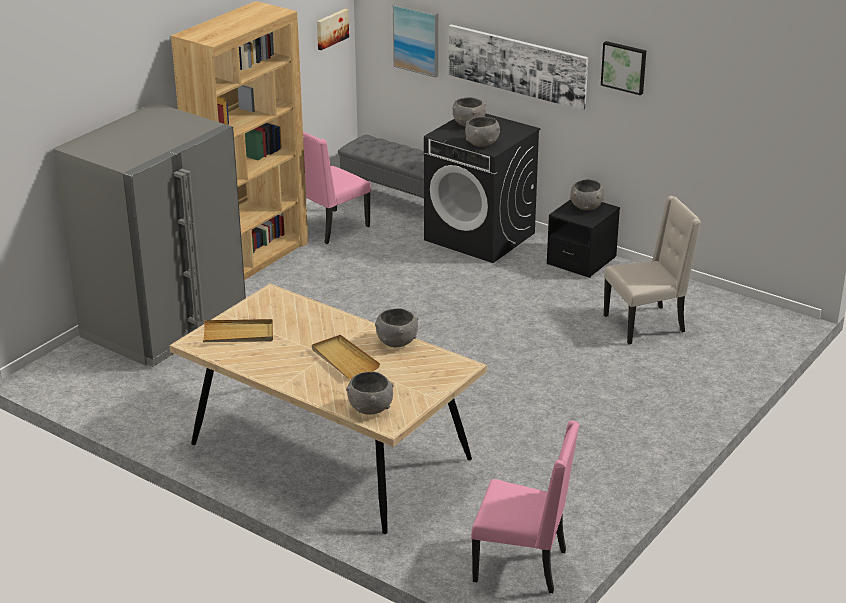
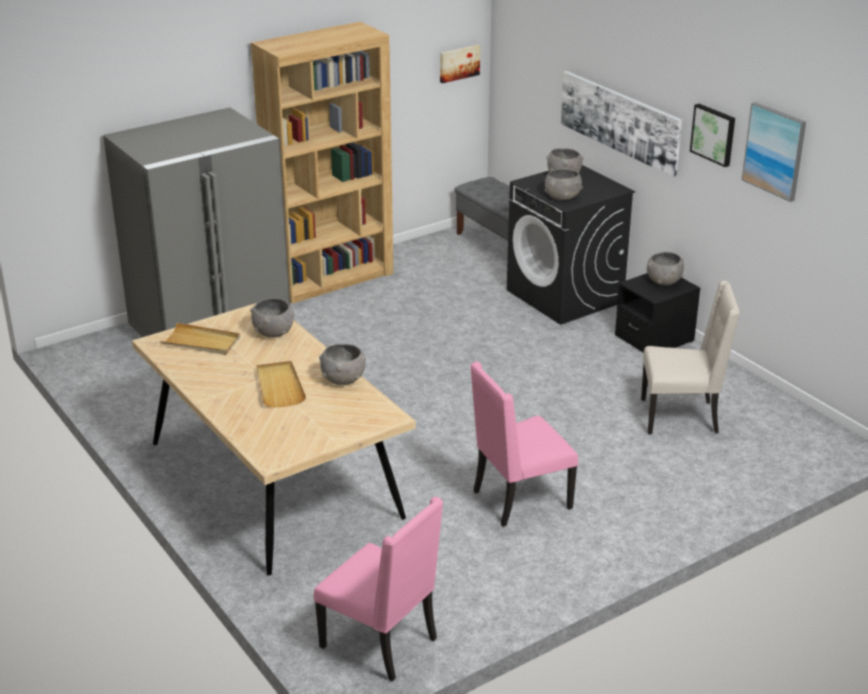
camera: 20 degrees right, 0 degrees up
(330, 228) = (424, 263): pink chair -> pink chair (519, 500)
(370, 409) = (266, 441): grey bowl -> grey bowl (273, 333)
(416, 39) = (537, 84): picture -> picture (774, 151)

